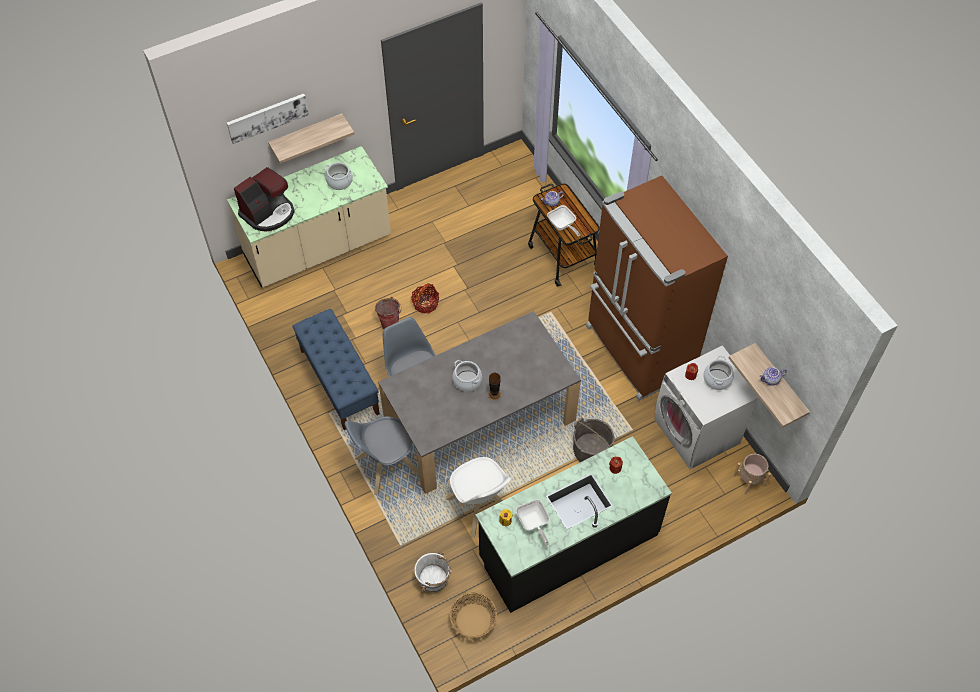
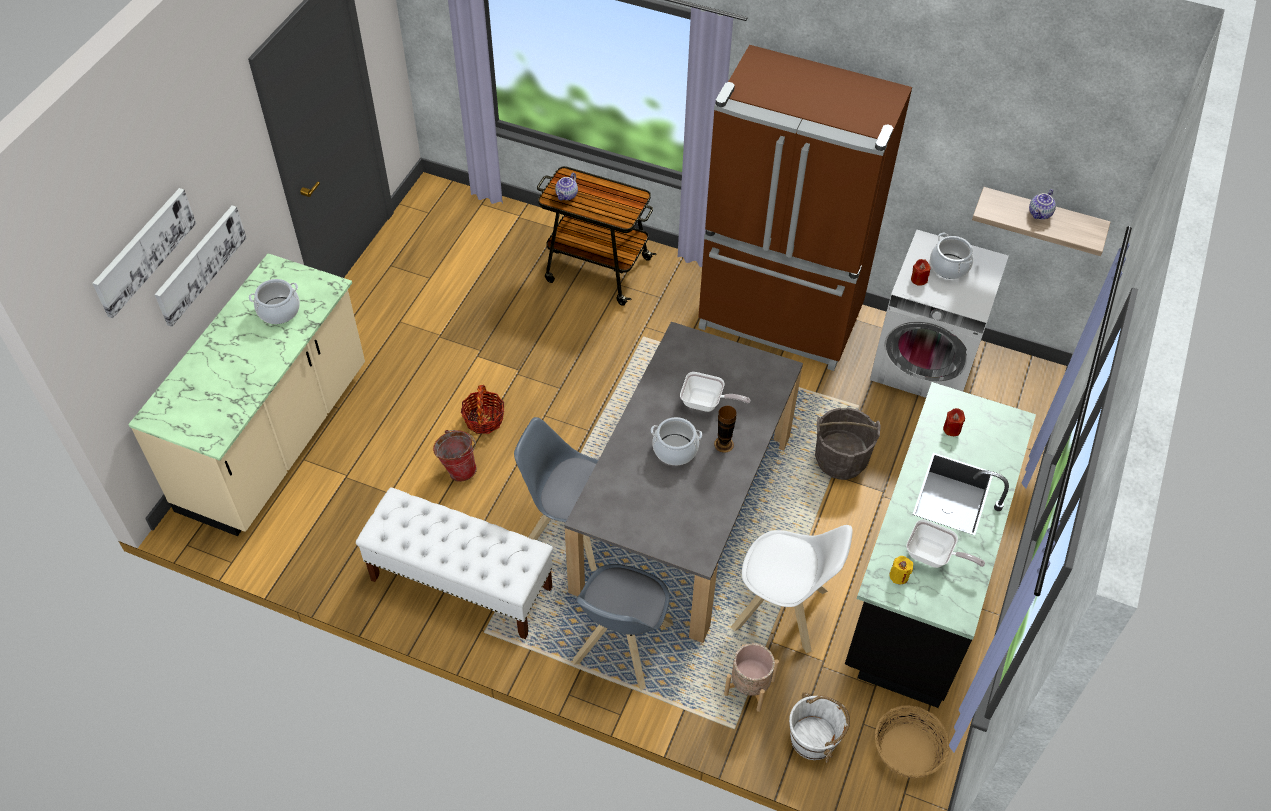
camera: 40 degrees left, 5 degrees down
(268, 213) = (211, 405): coffee machine -> none
(306, 135) = (199, 264): shelf -> picture
(339, 382) = (460, 584): blue bench -> white bench
(562, 226) = (606, 213): frying pan -> frying pan (706, 403)
(749, 480) = (1024, 378): beige planter -> beige planter (749, 687)

